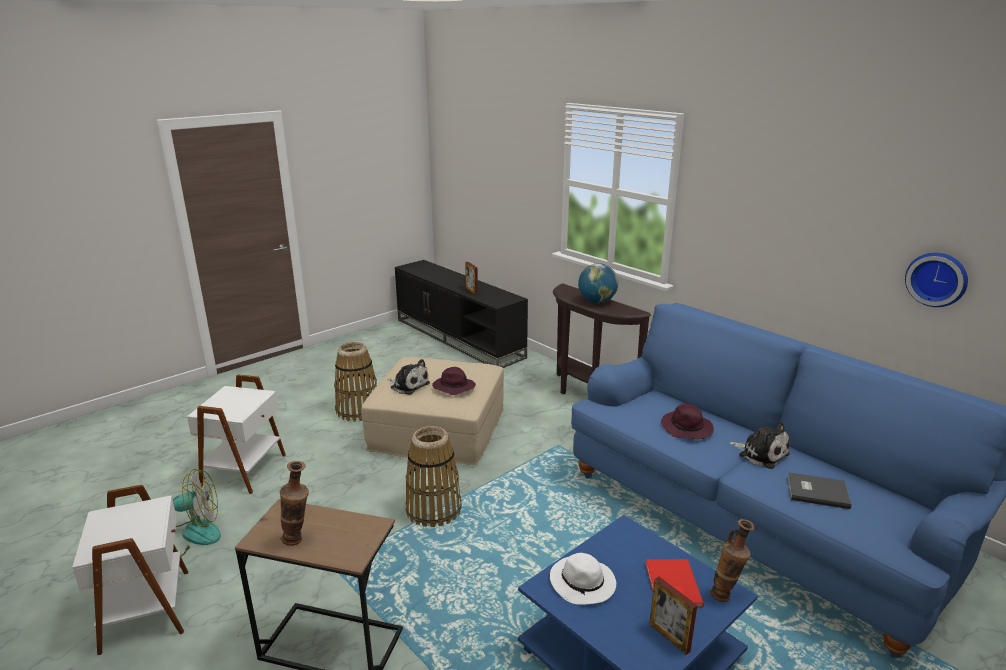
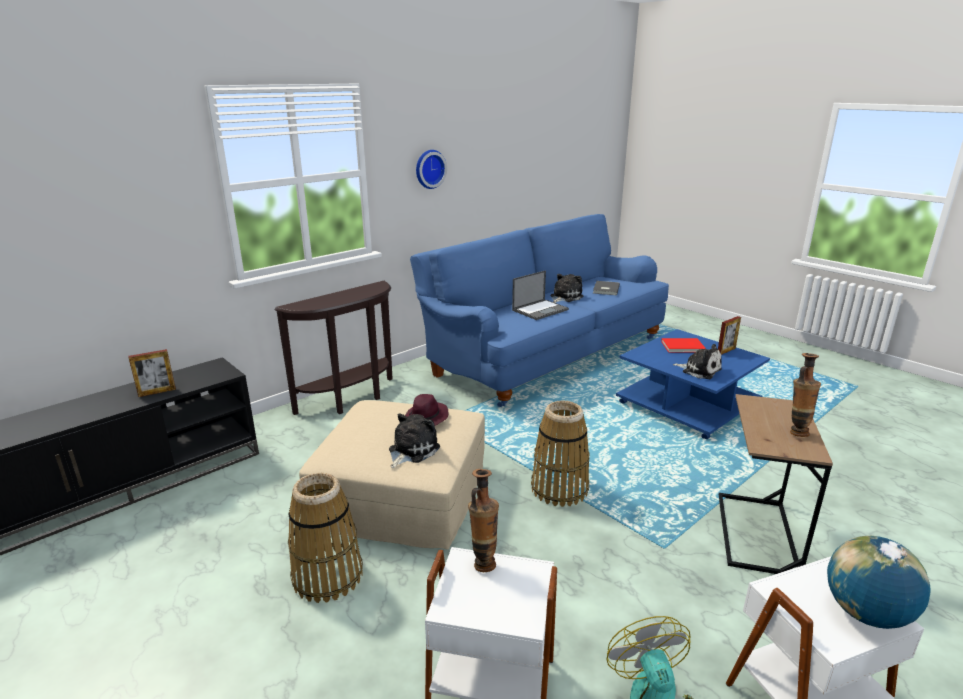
camera: 90 degrees left, 0 degrees up
(583, 584) = (699, 370): white hat -> plush toy
(597, 301) = (346, 295): globe -> globe (865, 613)
(687, 429) = (540, 310): purple hat -> laptop
(726, 595) = (682, 335): vase -> vase (484, 561)
(937, 278) = (526, 168): wall clock -> wall clock (429, 169)

